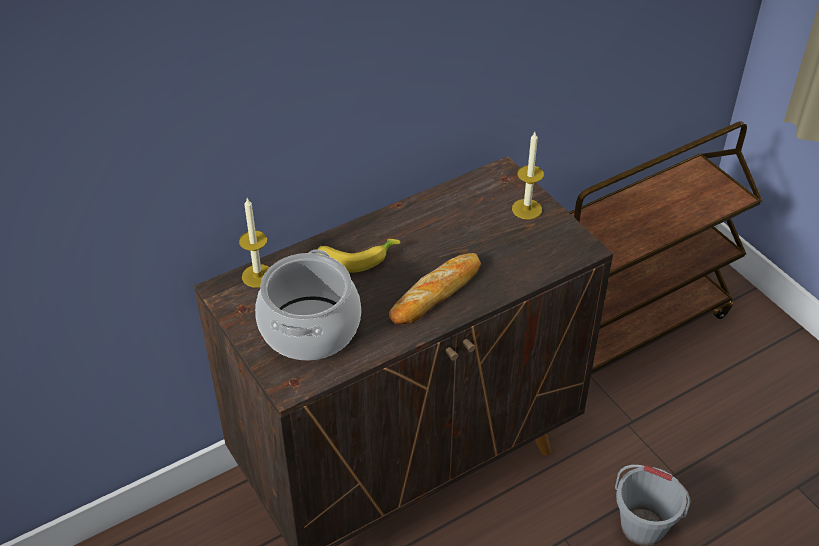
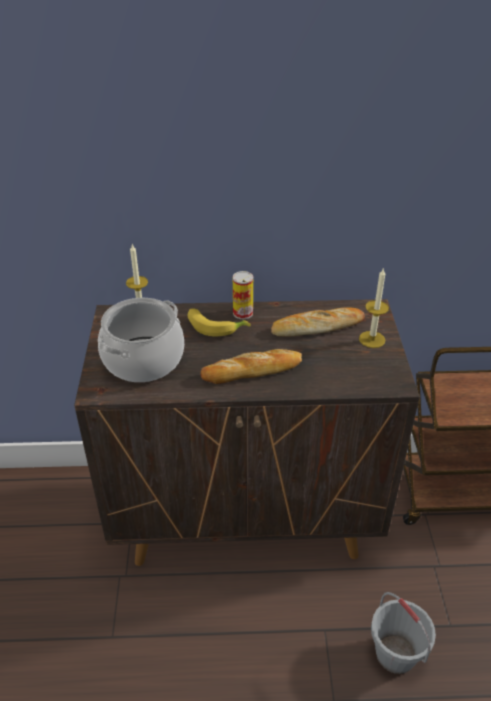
camera: 30 degrees right, 5 degrees down
(372, 230) = (243, 313): none -> can
(462, 216) = (317, 327): none -> bread

